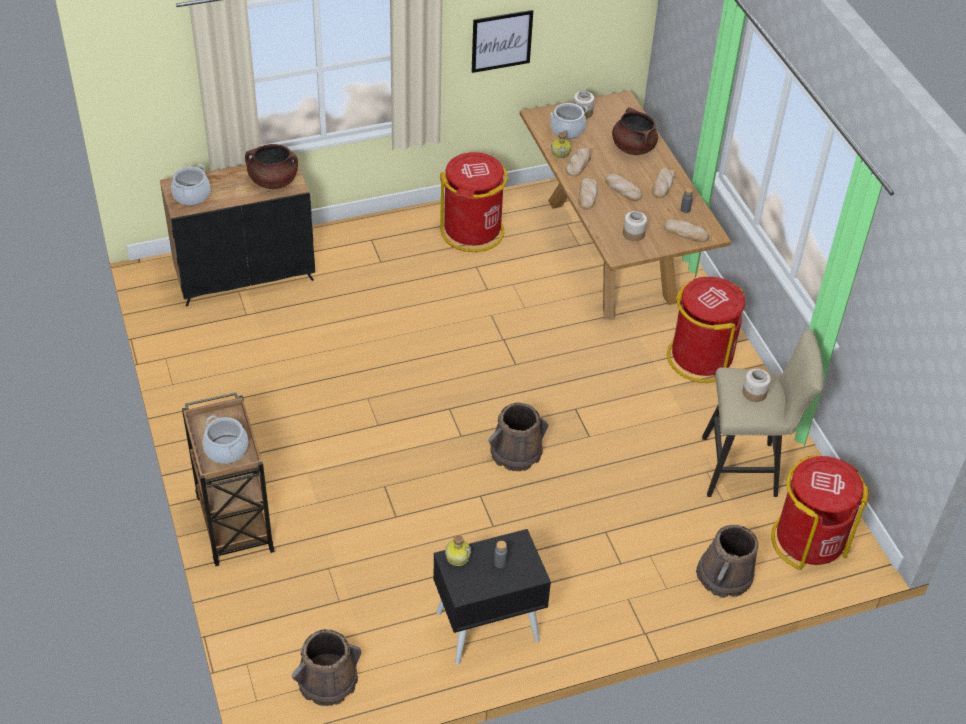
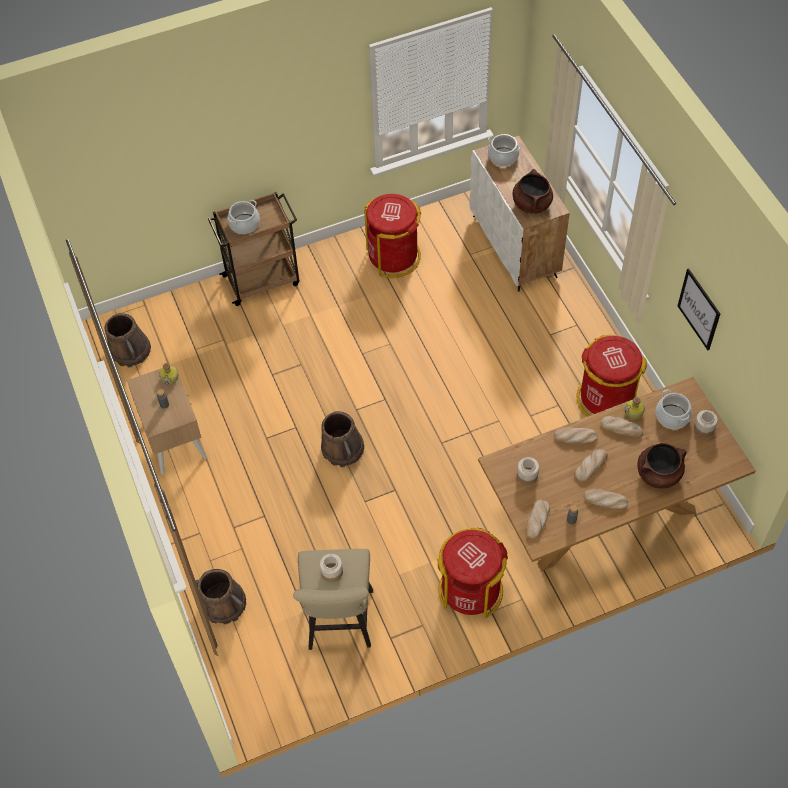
camera: 90 degrees right, 10 degrees up
(245, 275) = (515, 246): black cabinet -> white cabinet
(487, 626) = (174, 440): black nightstand -> beige nightstand
(808, 540) = (262, 672): red trash can -> red trash can (394, 256)

